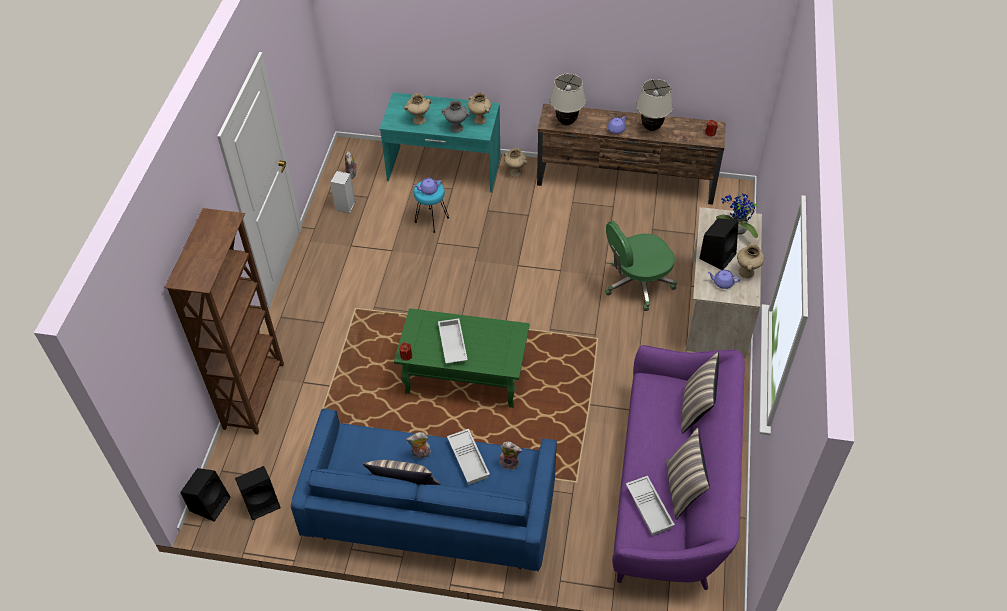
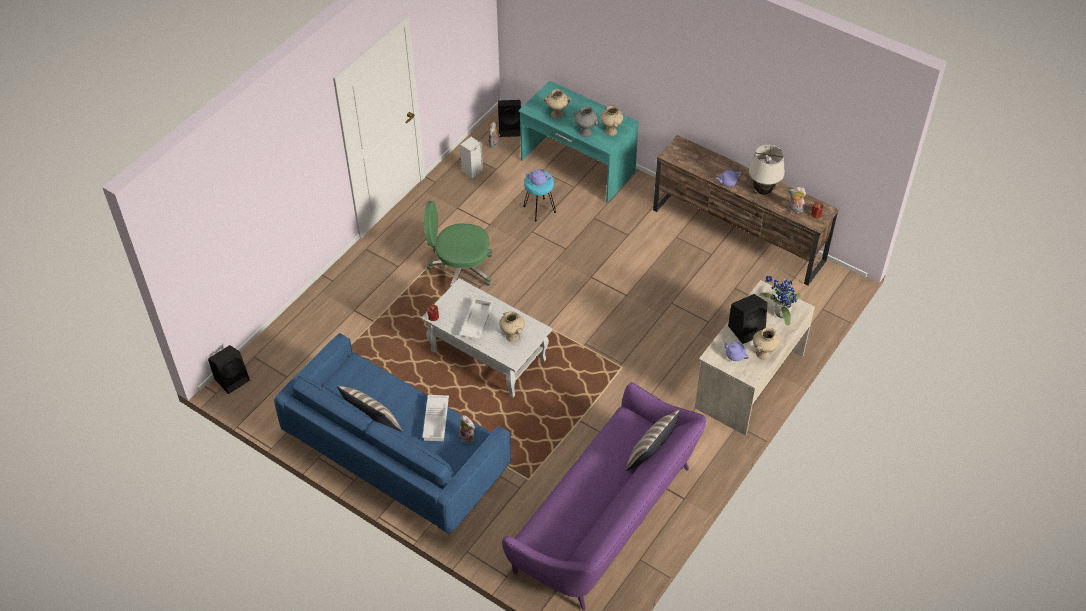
camera: 25 degrees right, 0 degrees up
(255, 395) = (311, 306): brown bookcase -> none
(262, 502) = (271, 393): black speaker -> black speaker (511, 128)
(420, 454) = (400, 401): plush toy -> plush toy (795, 209)
(463, 376) = (487, 355): green coffee table -> white coffee table
(515, 172) = (640, 191): beige vase -> beige vase (512, 336)
(566, 122) = (687, 159): beige table lamp -> none
(637, 284) = (688, 333): green office chair -> green office chair (460, 269)
(650, 508) = (558, 518): white tray -> none
(683, 489) = (595, 516): pillow -> none

